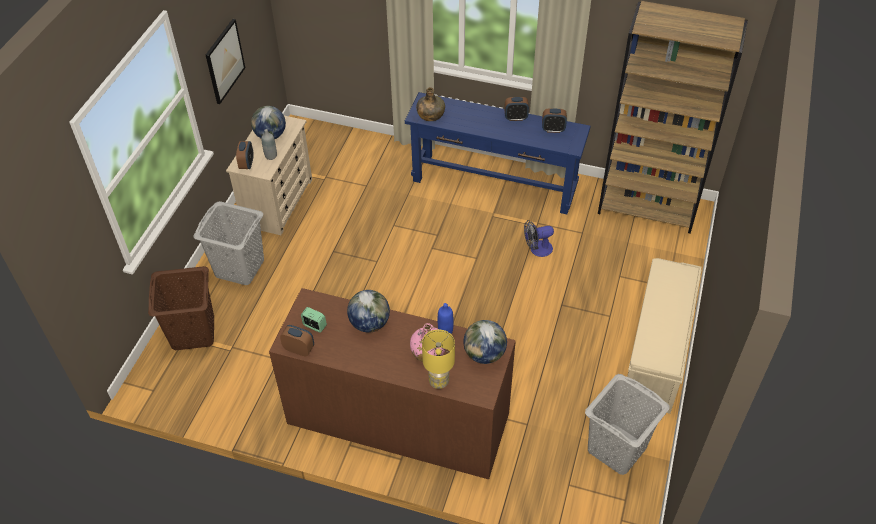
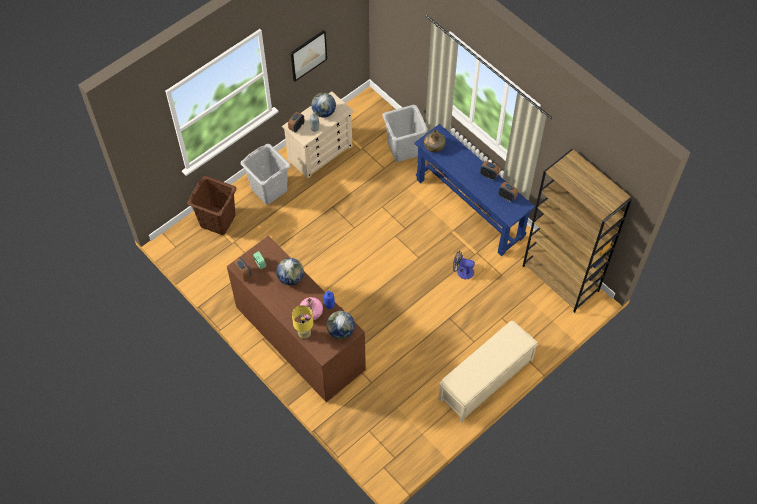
camera: 30 degrees right, 10 degrees up
(617, 448) = (413, 426): grey laundry basket -> grey laundry basket (404, 149)

